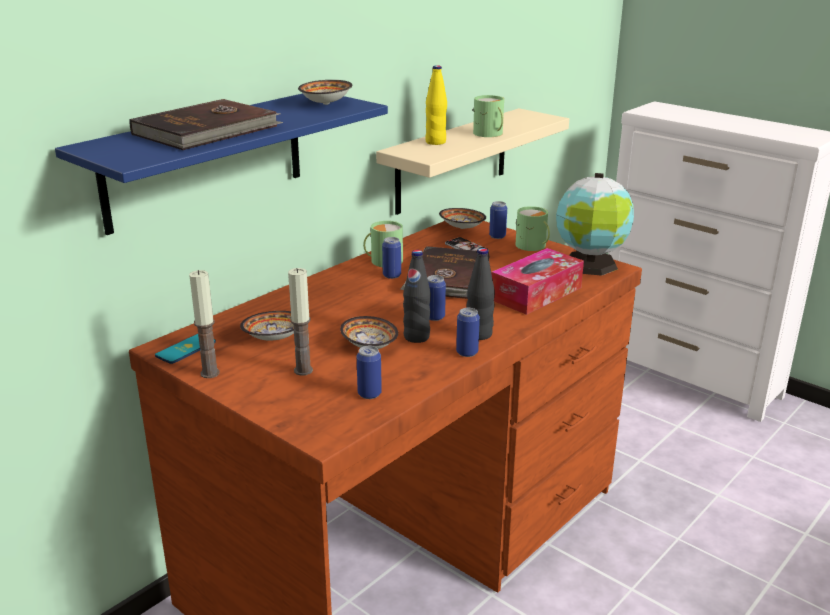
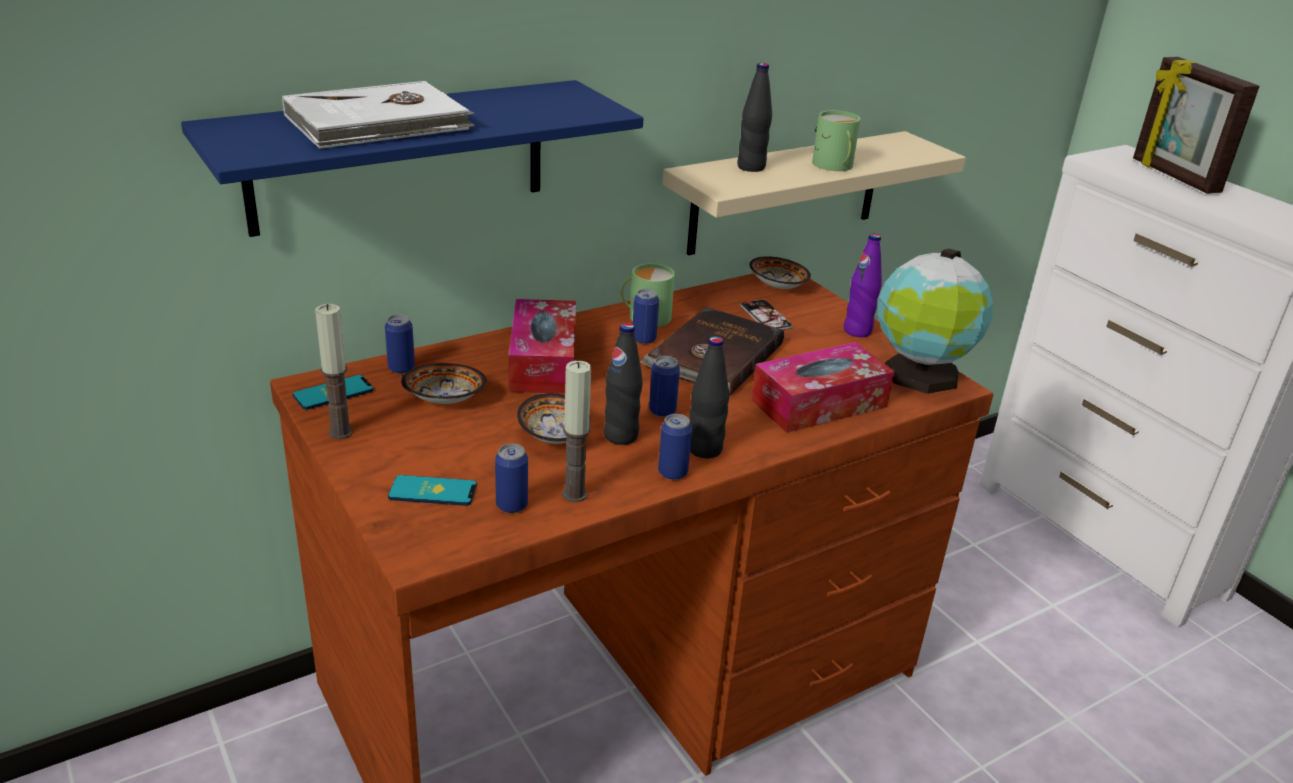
camera: 15 degrees right, 5 degrees up
(208, 130) = (379, 123): brown book -> white book
(303, 370) = (452, 453): candle -> candle (574, 494)
(306, 397) = (433, 491): none -> phone
(327, 104) = (567, 103): bowl -> none
(330, 302) = (543, 362): none -> tissue box
(435, 142) = (751, 167): yellow bottle -> black bottle
(497, 236) = (817, 307): can -> can (401, 368)
(533, 246) = (857, 331): green mug -> purple bottle
(696, 115) = (1173, 176): none -> picture frame

